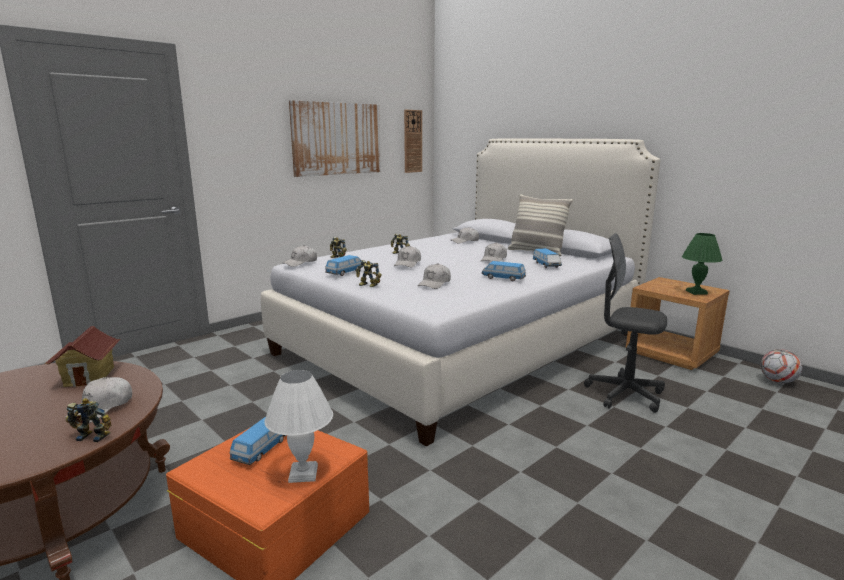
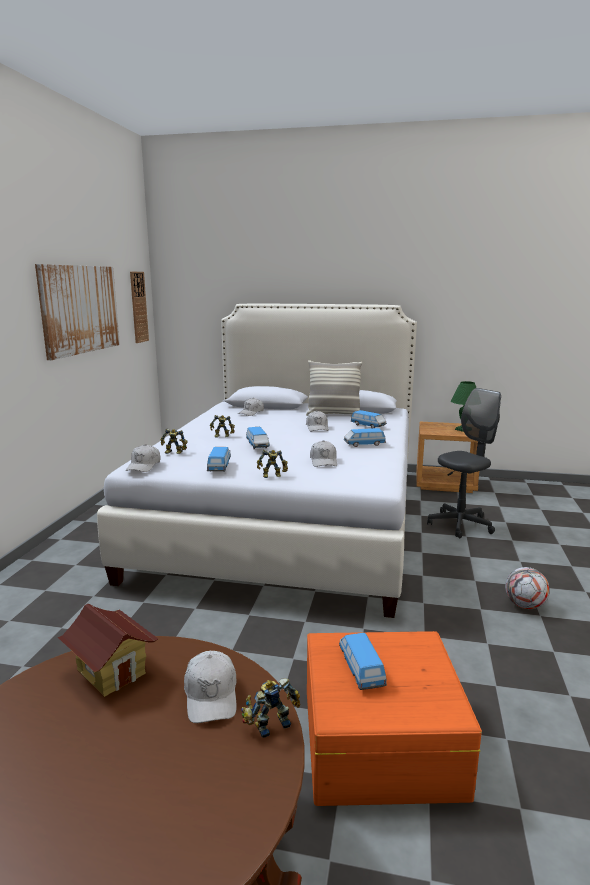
camera: 35 degrees left, 0 degrees up
(302, 474) = (431, 672): white table lamp -> none
(408, 263) = (257, 445): white cap -> toy car
(624, 394) = (460, 524): grey office chair -> grey office chair turned 150 degrees clockwise
(778, 381) = (524, 487): football -> football (525, 606)

